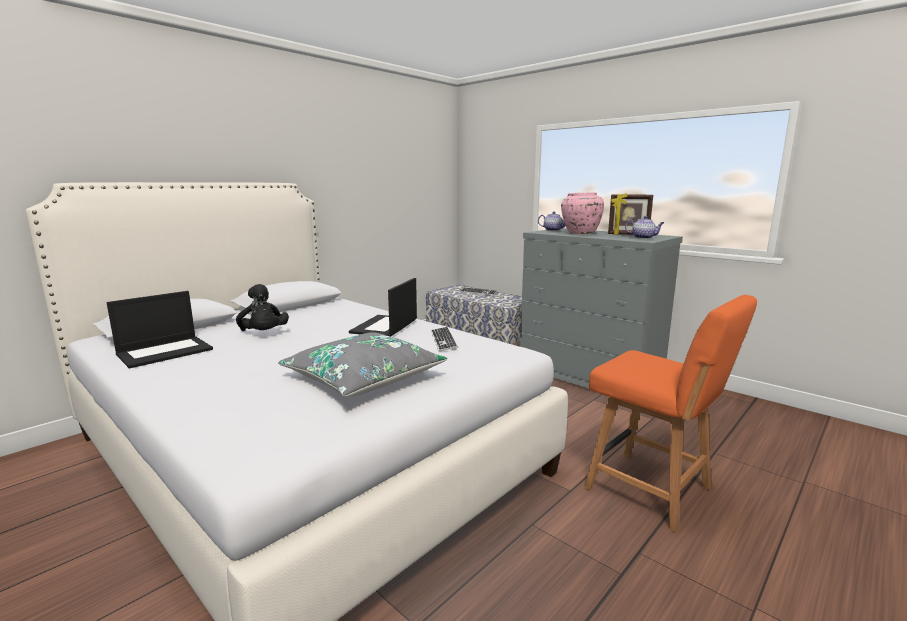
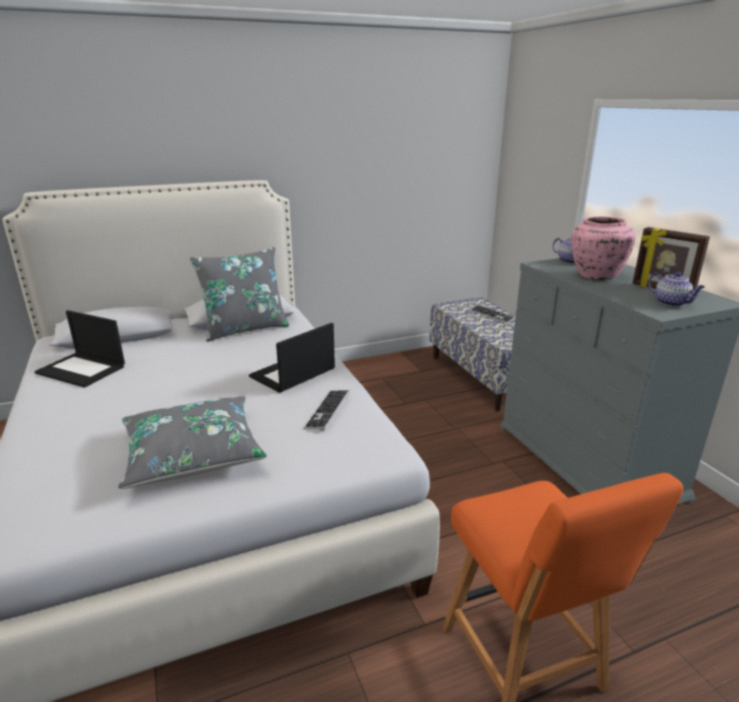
camera: 25 degrees right, 10 degrees up
(165, 351) = (82, 369): laptop -> laptop turned 45 degrees clockwise
(264, 334) = (177, 361): black plush toy -> none
(303, 310) = (245, 329): none -> grey pillow

